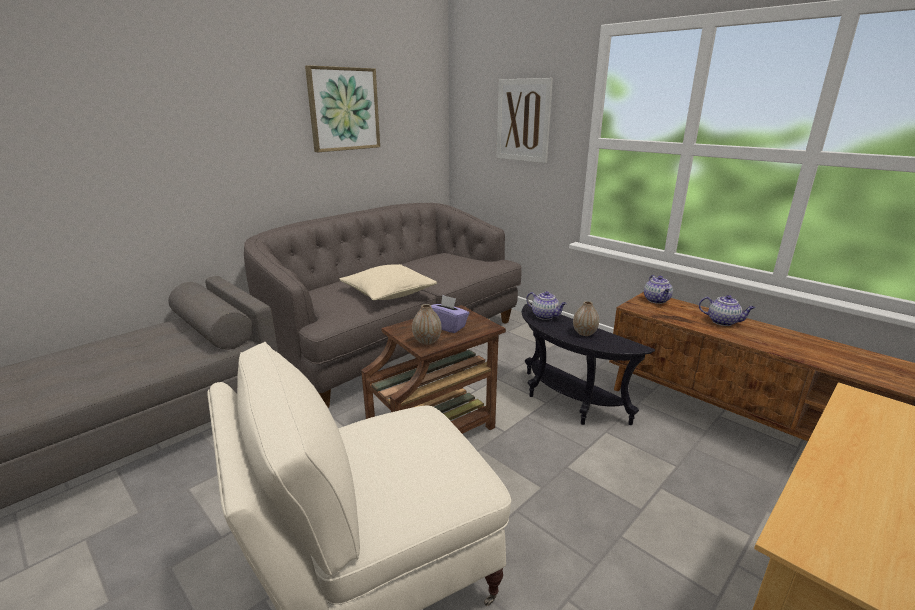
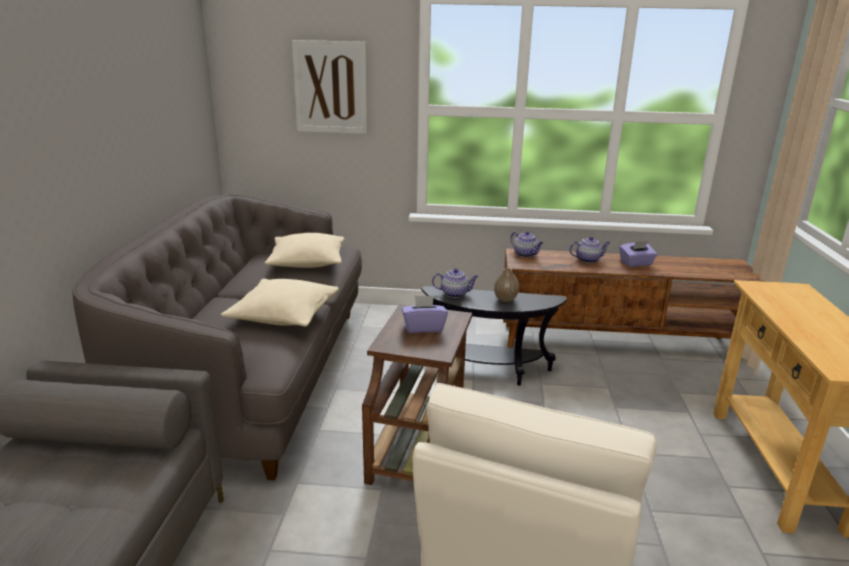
camera: 40 degrees left, 0 degrees up
(343, 109) = (127, 86): picture -> none
(427, 341) = (431, 347): vase -> none
(460, 263) = (307, 262): none -> beige pillow
(783, 341) = (636, 263): none -> purple tissue box

